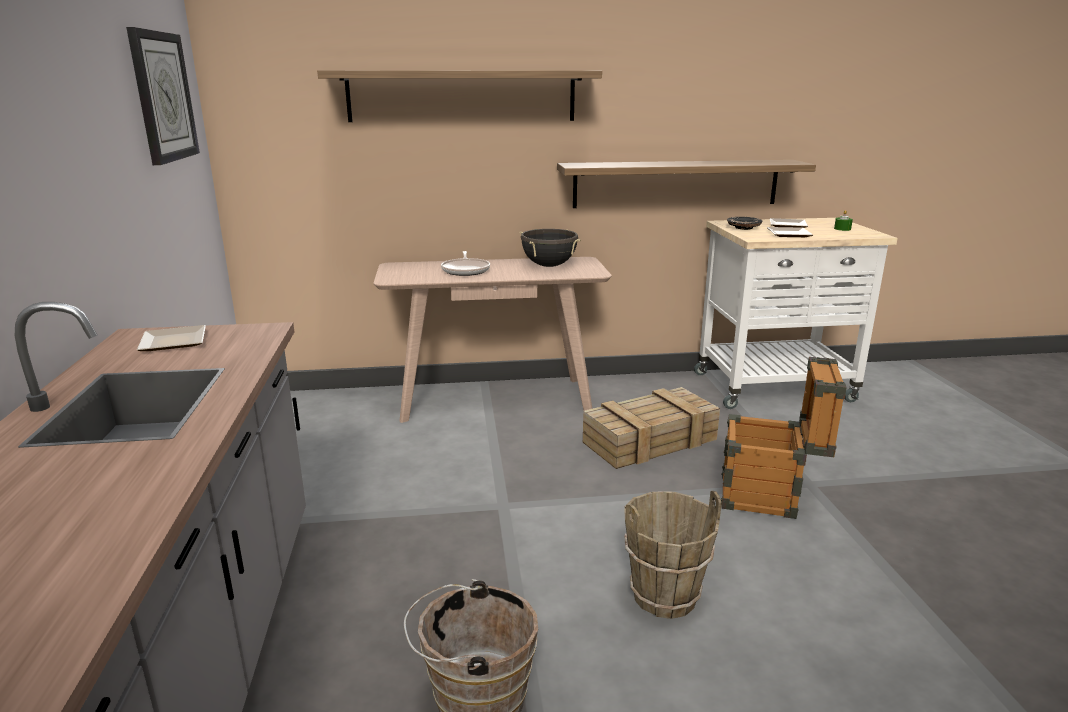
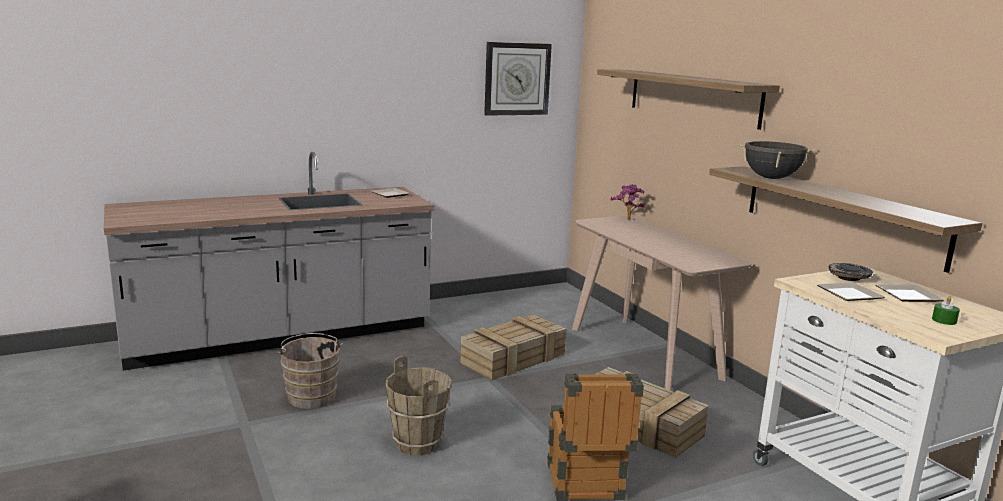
camera: 70 degrees right, 5 degrees down
(404, 266) = (627, 220): none -> potted plant
(457, 478) = (512, 359): none -> crate
(466, 270) = (640, 234): frying pan -> none
(549, 266) = (693, 253): black cooking pot -> black cooking pot (771, 178)

